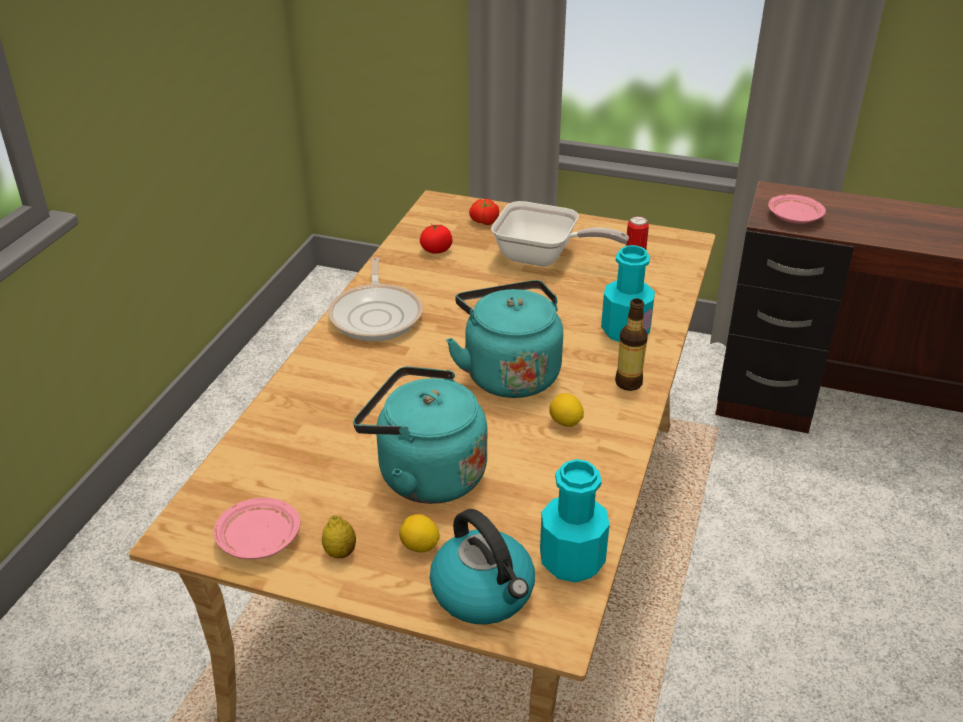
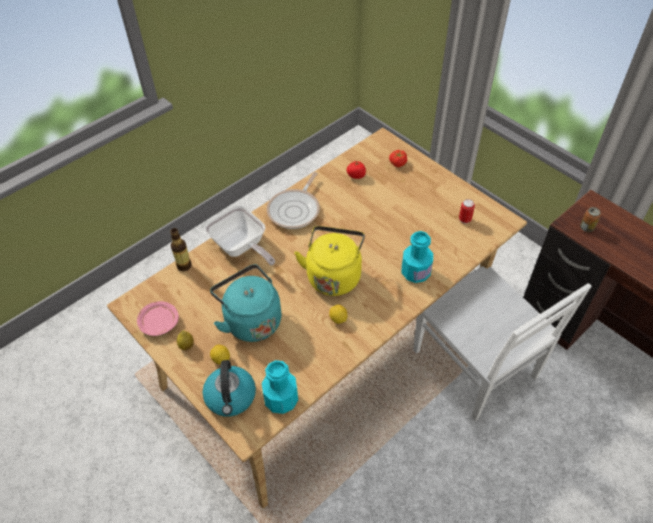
camera: 30 degrees right, 15 degrees up
(509, 373) = (333, 275): turquoise kettle -> yellow kettle
(543, 258) = (410, 203): frying pan -> frying pan (241, 248)
(628, 383) = (389, 308): bottle -> bottle (184, 266)
(713, 500) = (476, 366): none -> white chair
(793, 217) = (586, 228): pink plate -> can

